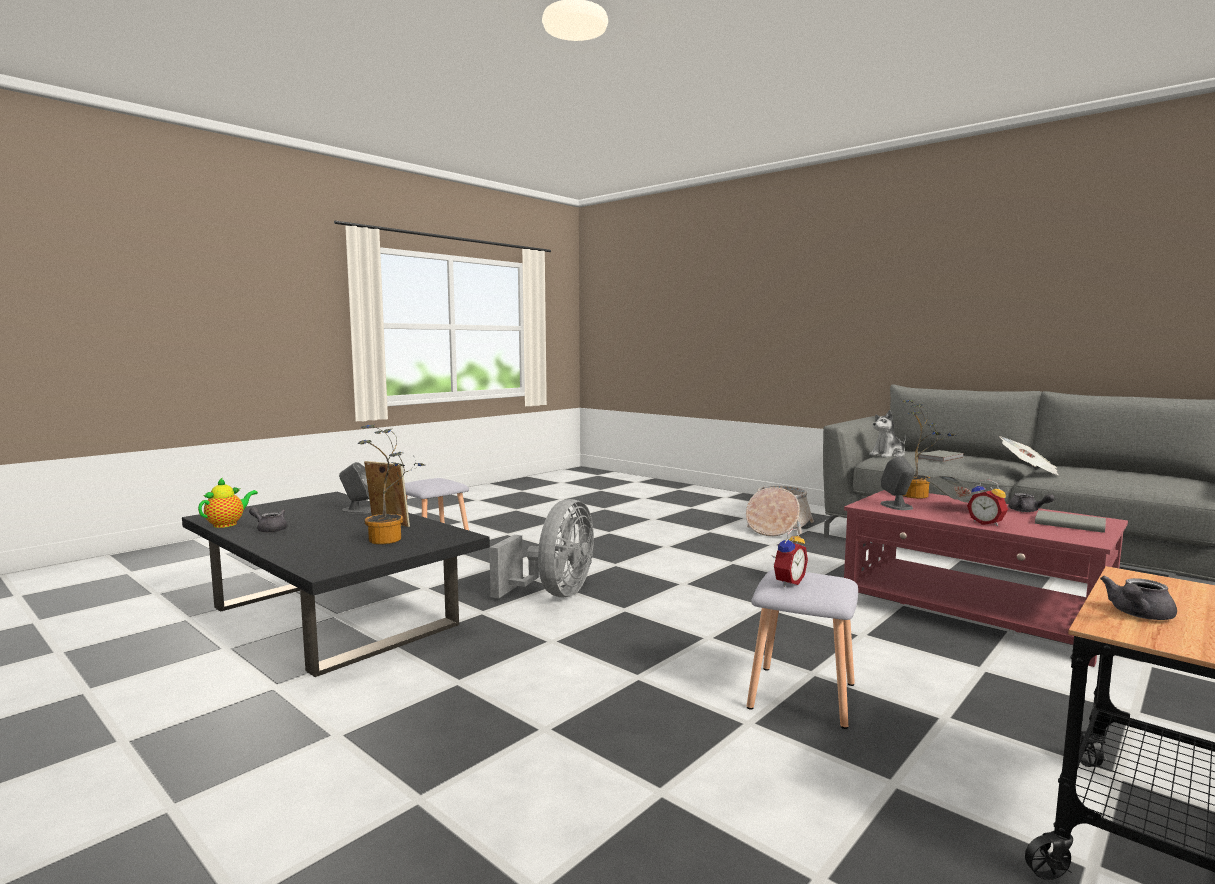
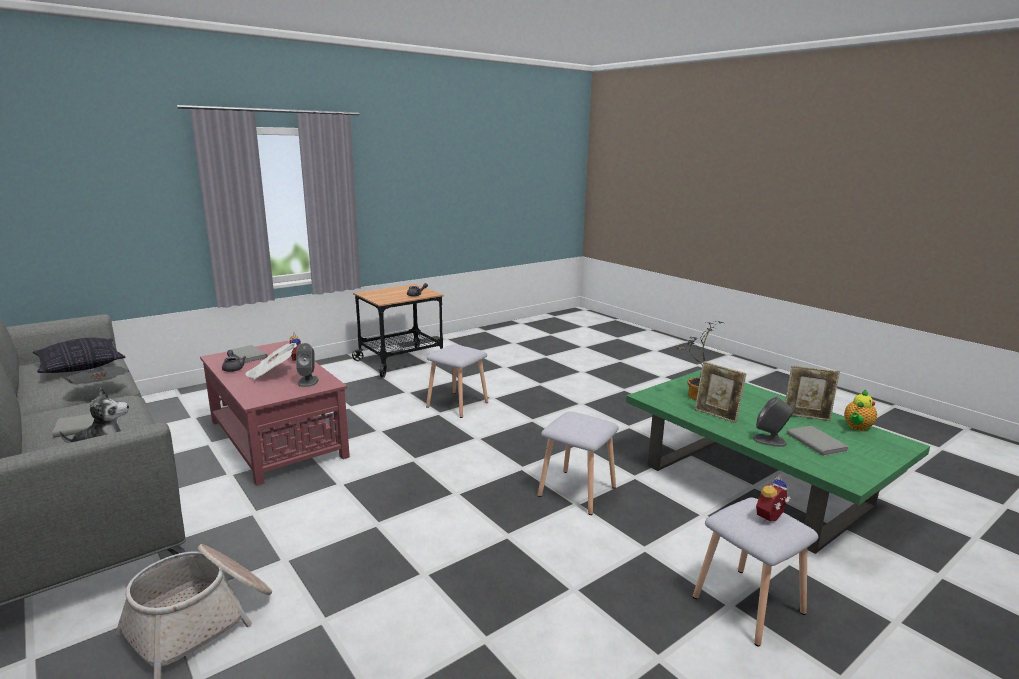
camera: 170 degrees left, 10 degrees up
(269, 529) = (806, 416): grey teapot -> picture frame
(307, 512) = (816, 442): none -> grey book
(329, 616) = (757, 485): black coffee table -> green coffee table
(554, 594) = (577, 492): grey fan -> grey stool
(787, 582) = (467, 350): alarm clock -> alarm clock (772, 519)
(918, 496) = (256, 393): potted plant -> none
(1136, 480) = (81, 367): none -> pillow

